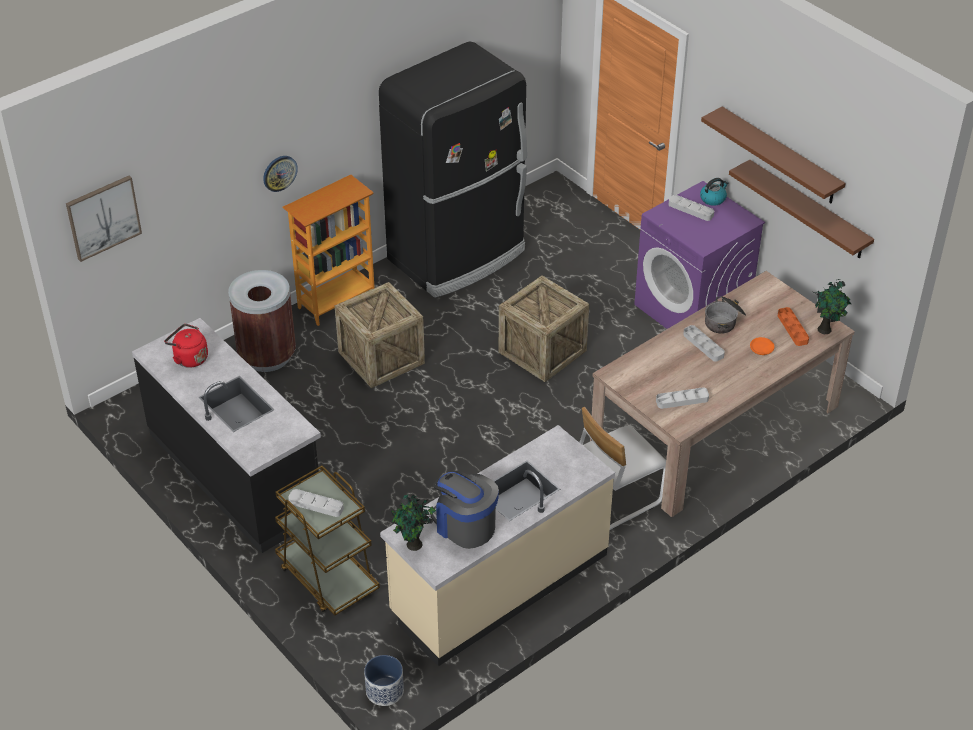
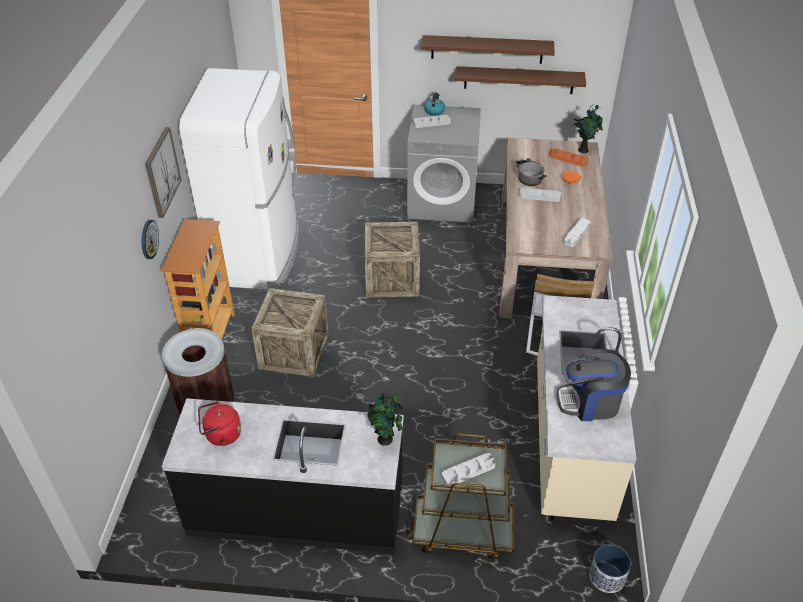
camera: 45 degrees left, 0 degrees up
(103, 217) = (62, 352): picture -> picture (161, 172)
(414, 545) = (582, 443): potted plant -> potted plant (386, 440)
(458, 256) = (259, 255): black fridge -> white fridge
(692, 310) = (442, 202): purple washing machine -> grey washing machine

